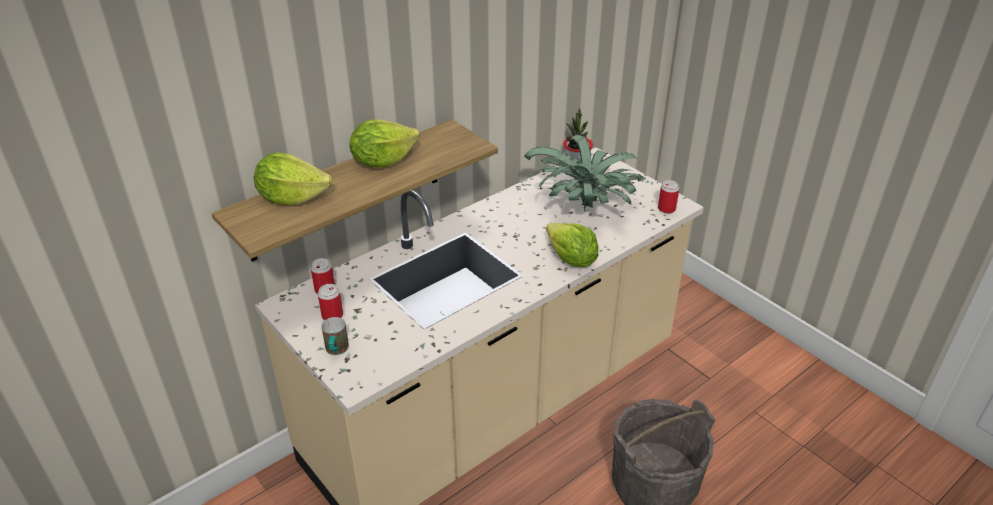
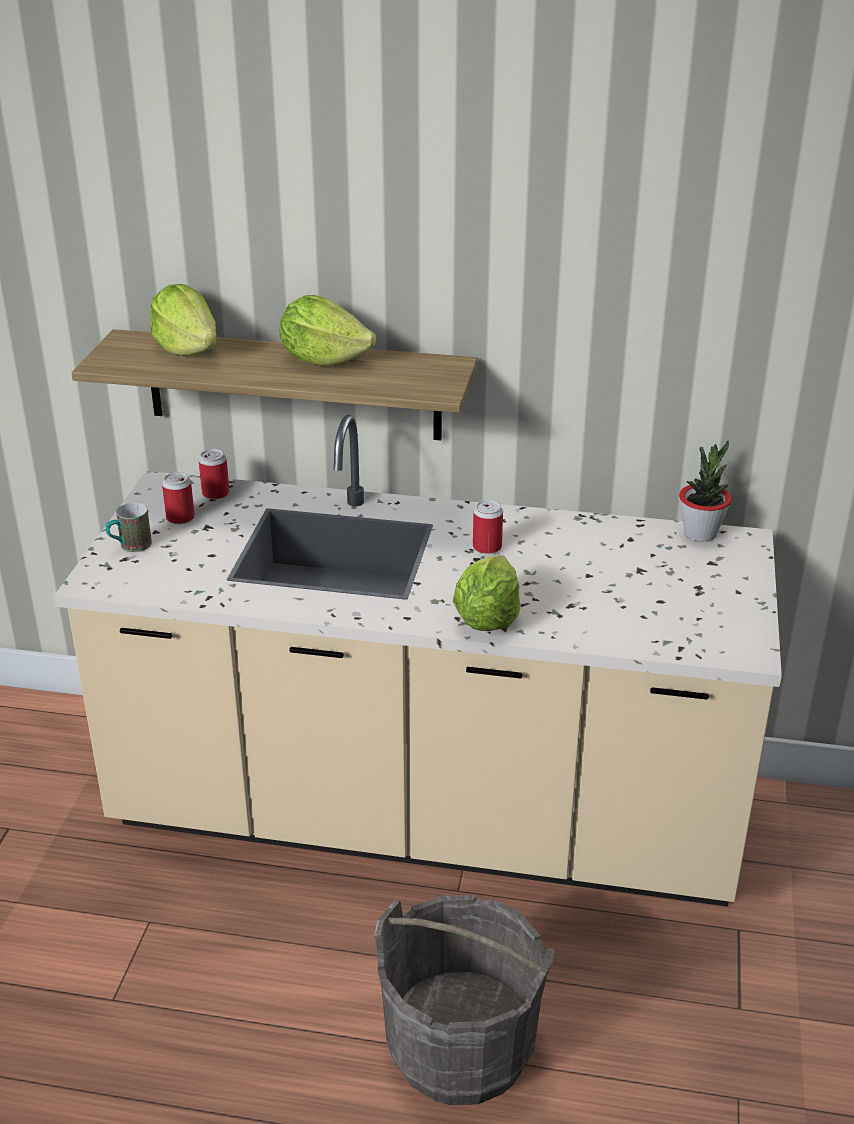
camera: 50 degrees right, 5 degrees down
(586, 208) = (616, 582): potted plant -> none
(666, 209) = (721, 645): can -> can (487, 547)

